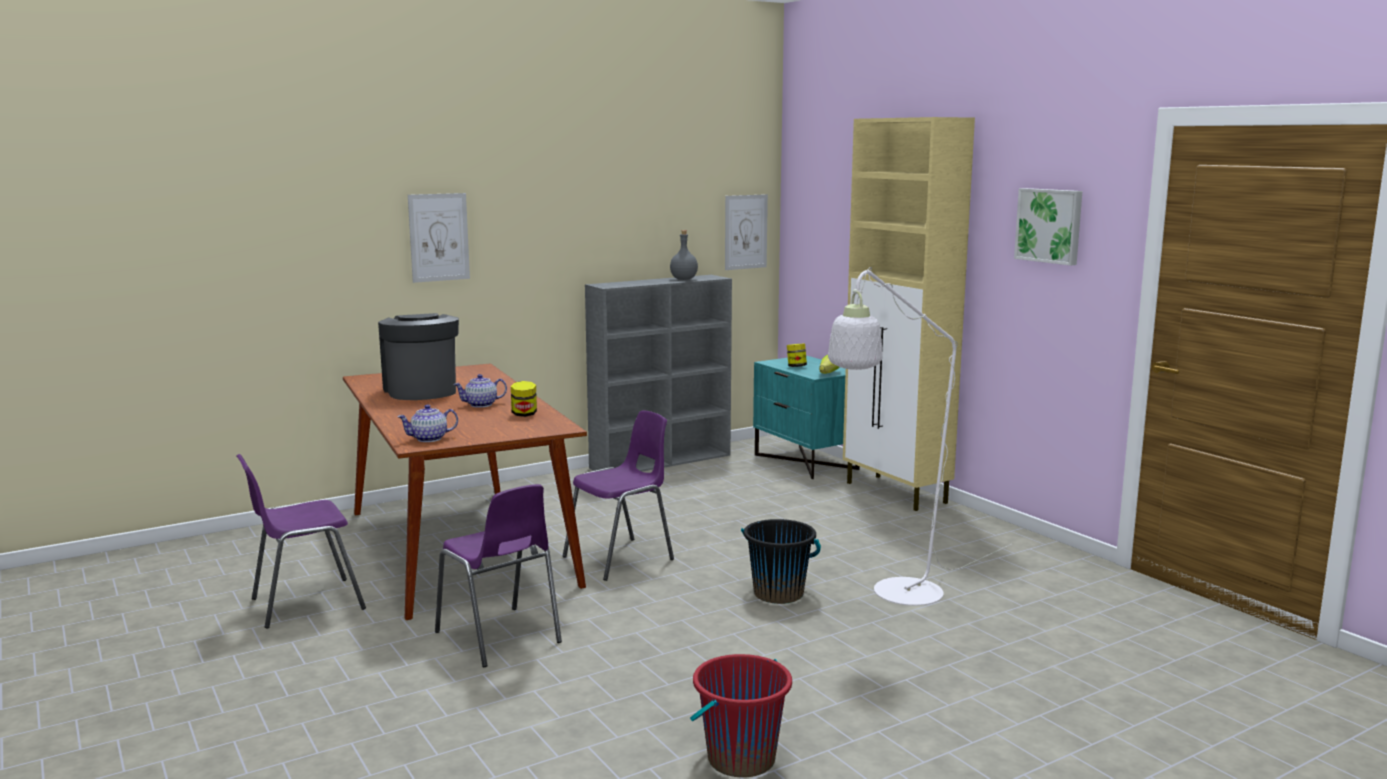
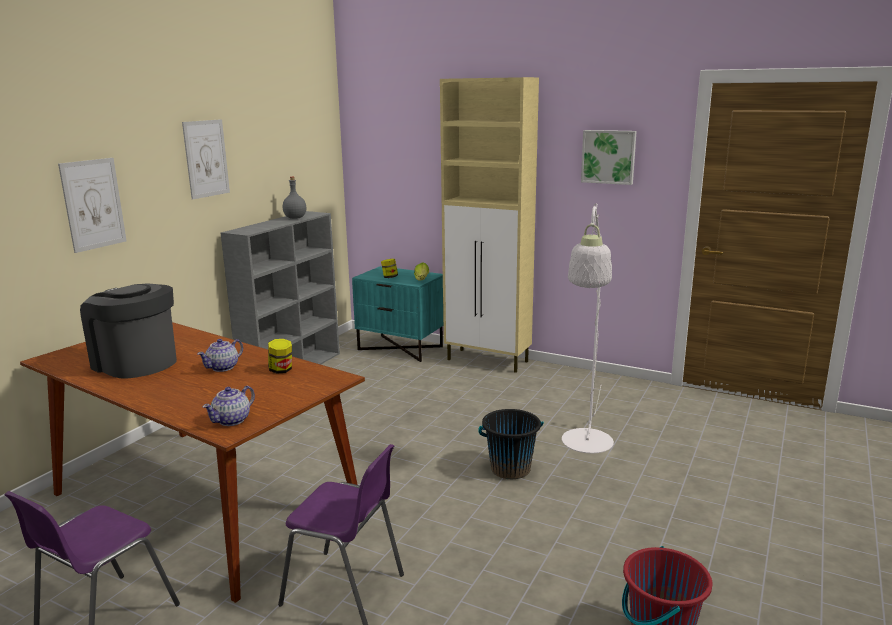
camera: 30 degrees left, 5 degrees up
(621, 558) = (360, 471): purple chair -> none
(745, 232) = (323, 173): picture -> picture (206, 158)

